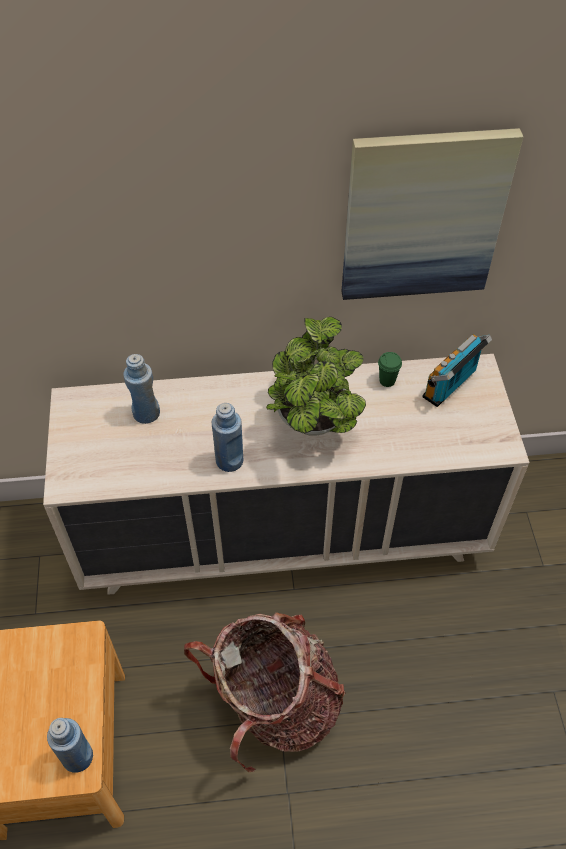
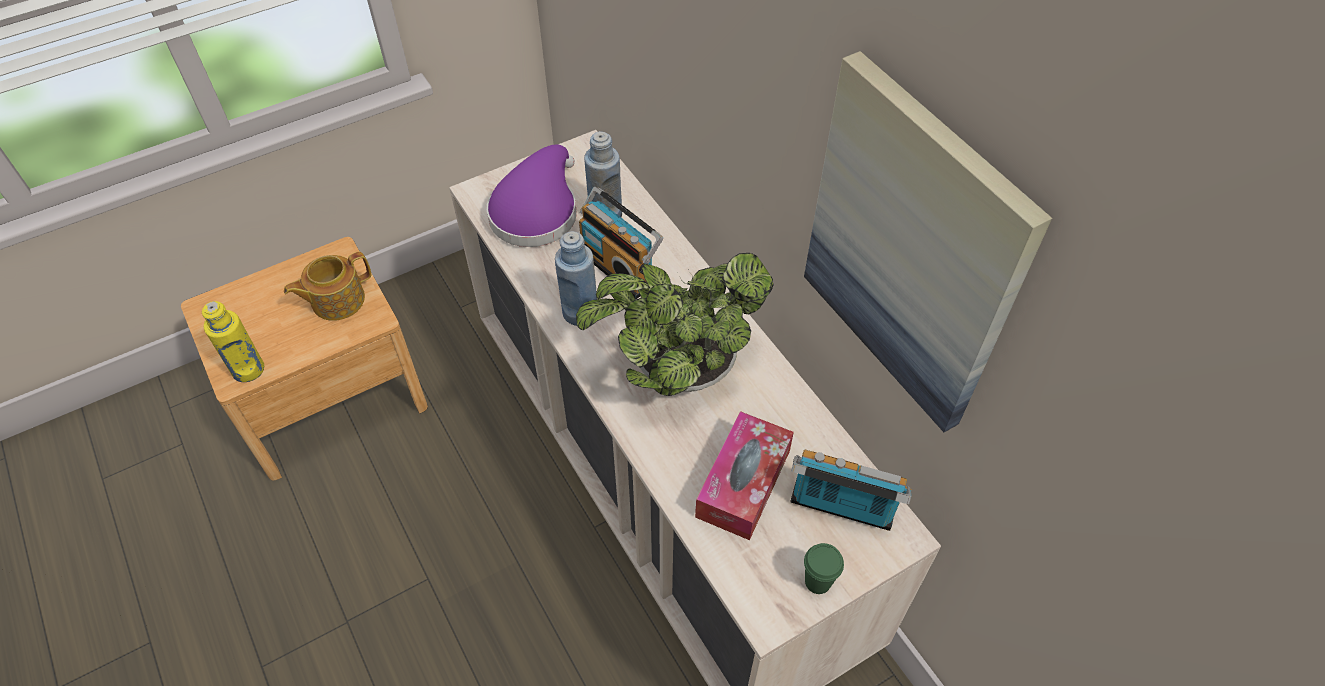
camera: 65 degrees right, 0 degrees up
(45, 663) = (336, 300): none -> teapot
(78, 757) = (248, 369): blue bottle -> yellow bottle
(112, 454) = (536, 211): none -> purple hat
(202, 423) = (619, 267): none -> radio
(275, 704) = (444, 566): backpack -> none
(387, 381) = (799, 427): green cup -> green cup (817, 581)
(413, 424) = (743, 483): none -> tissue box

